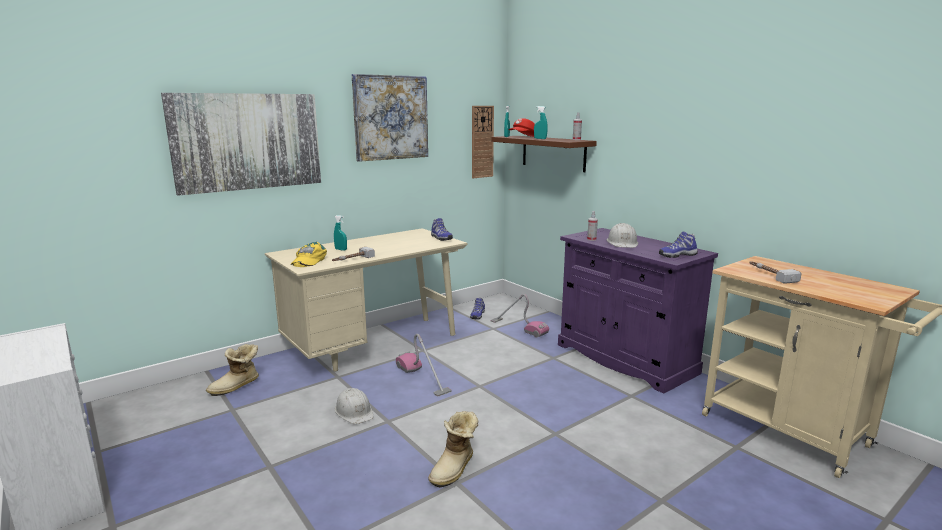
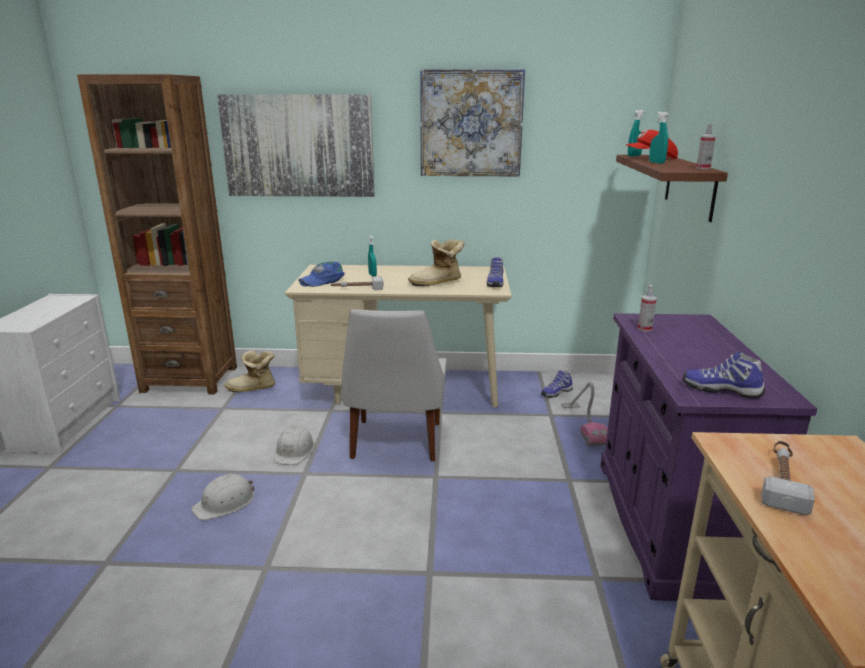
camera: 40 degrees right, 5 degrees up
(150, 402) = (190, 379): none -> brown bookcase
(308, 260) = (322, 280): yellow cap -> blue cap
(422, 378) = (396, 442): vacuum cleaner -> white chair
(455, 469) = (284, 553): boot -> boot (437, 283)
(482, 142) = (614, 161): wall clock -> none
(622, 243) = (679, 346): white hard hat -> white hard hat (225, 503)

